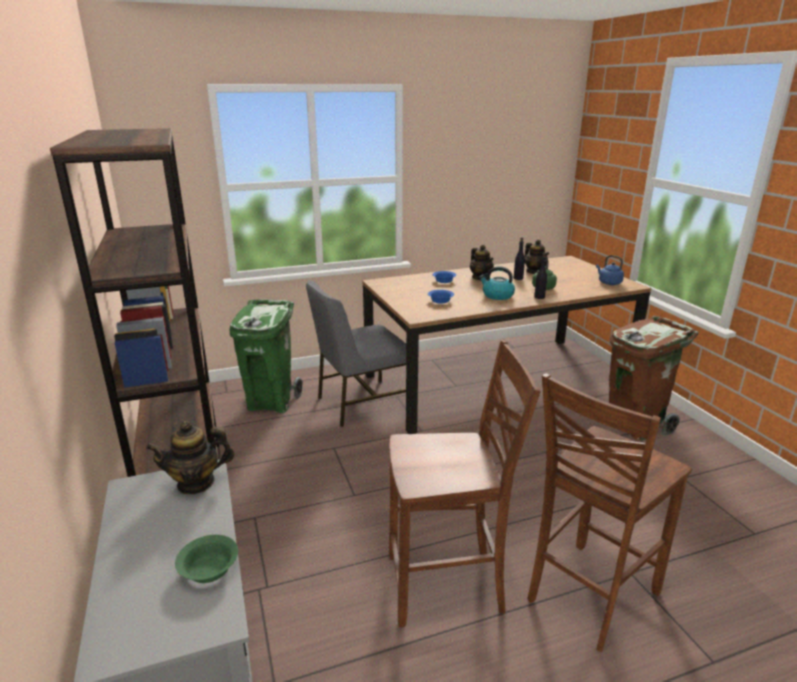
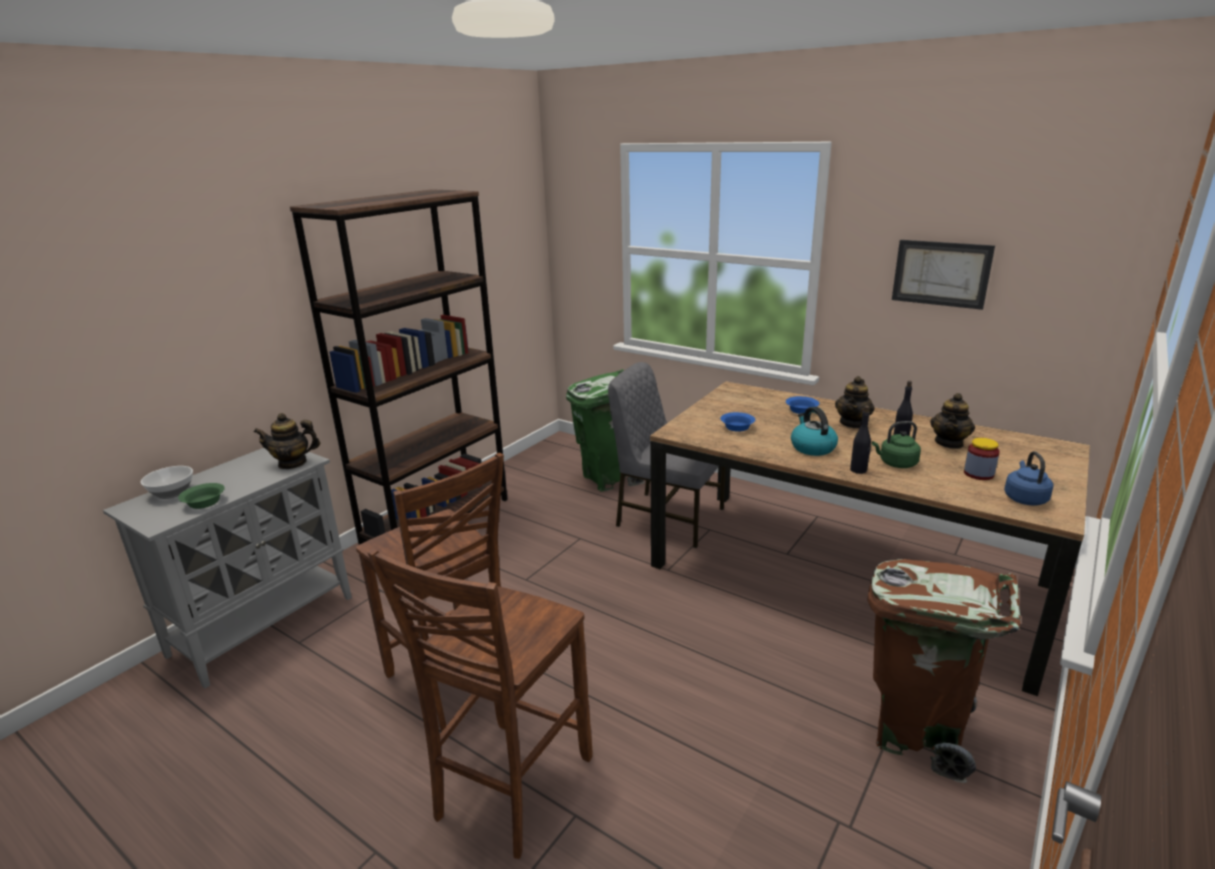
camera: 55 degrees right, 0 degrees up
(130, 596) = (172, 493): none -> bowl
(196, 483) = (292, 463): teapot -> teapot turned 45 degrees counterclockwise
(478, 172) = (941, 273): none -> picture
(575, 280) = (978, 474): none -> jar
(588, 596) = (509, 788): brown chair -> brown chair turned 75 degrees counterclockwise

